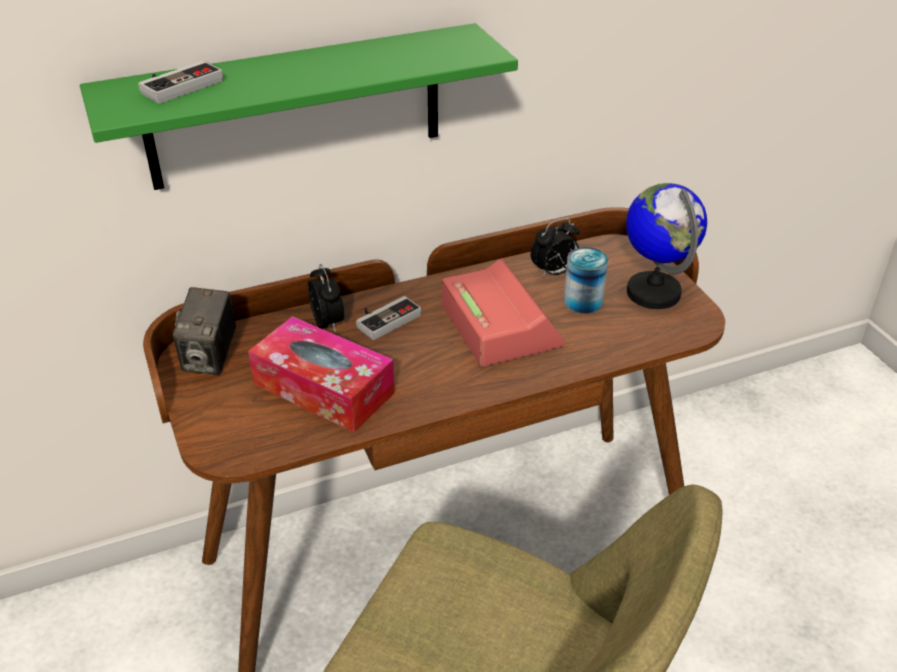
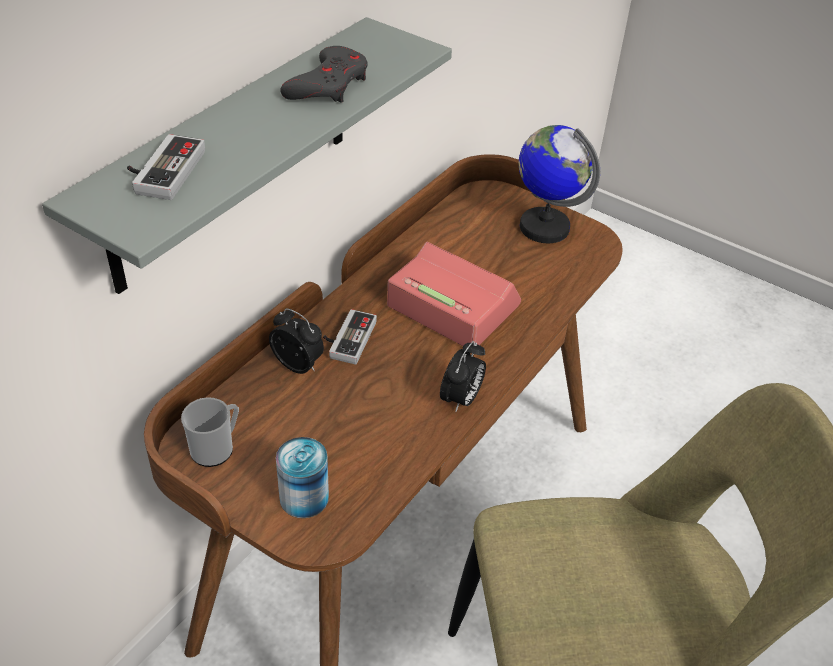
camera: 35 degrees left, 5 degrees up
(211, 357) = (216, 448): camera -> mug
(295, 107) = (233, 154): green shelf -> grey shelf
(323, 388) = (355, 431): tissue box -> none
(375, 61) = (328, 84): none -> grey game controller
(553, 272) = (451, 237): alarm clock -> alarm clock (461, 399)
(583, 301) = (498, 256): can -> can (304, 497)

